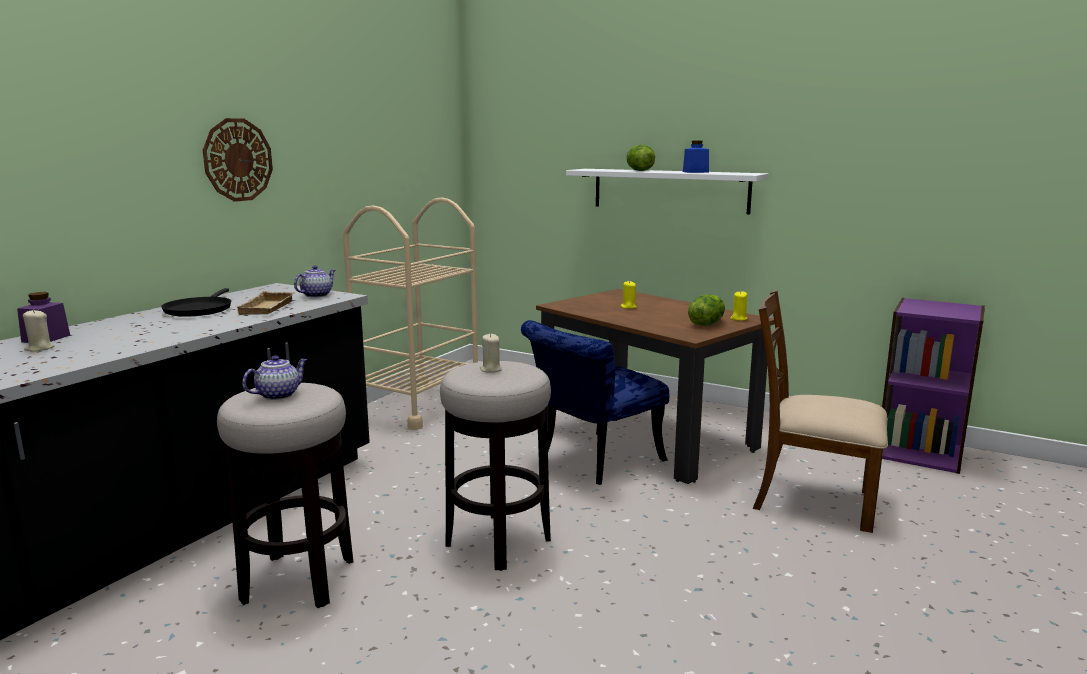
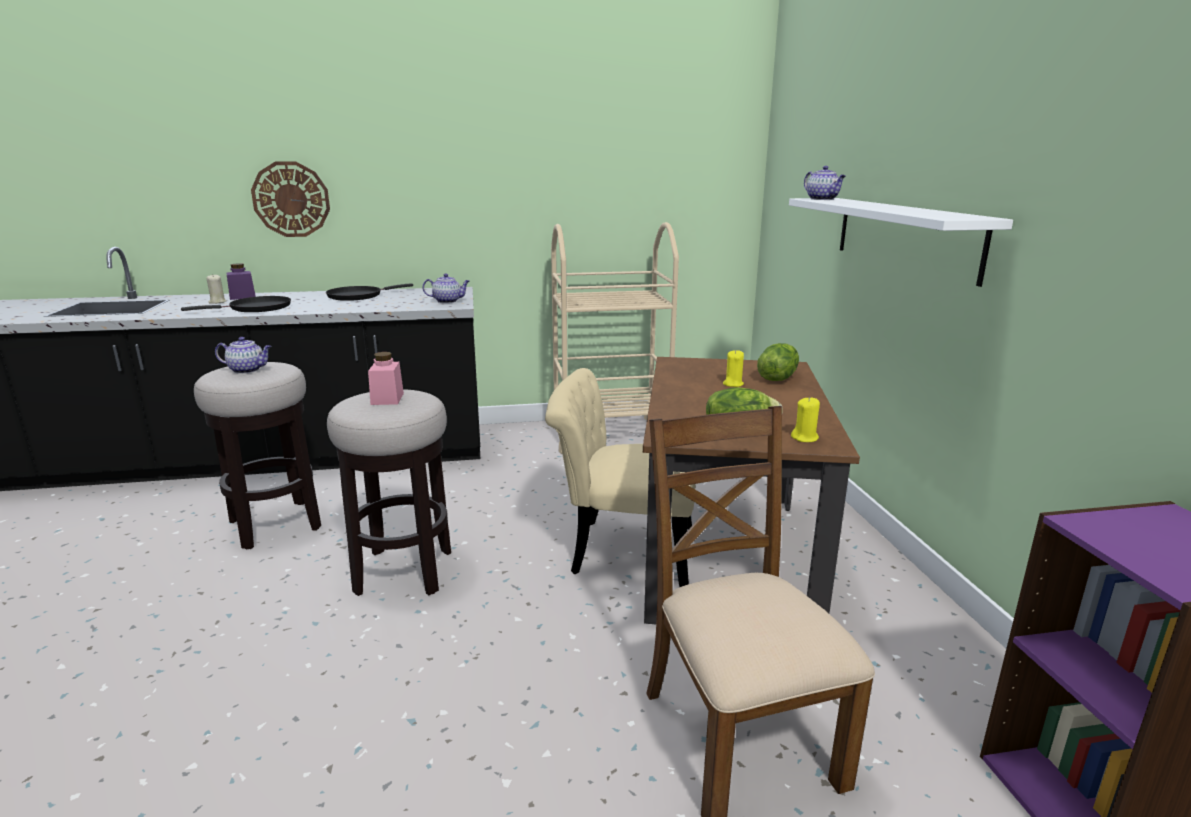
camera: 50 degrees right, 5 degrees up
(136, 341) = (256, 308): none -> black frying pan
(238, 160) = (440, 173): wall clock -> wall clock (291, 199)
(269, 308) = (386, 304): beige tray -> none
(490, 369) = (387, 399): beige candle -> pink jar
(592, 461) = (620, 550): blue chair -> beige chair
(593, 169) = (823, 199): none -> teapot
(638, 170) = (855, 204): lettuce -> lettuce (777, 378)
(695, 172) = (909, 210): blue jar -> none

